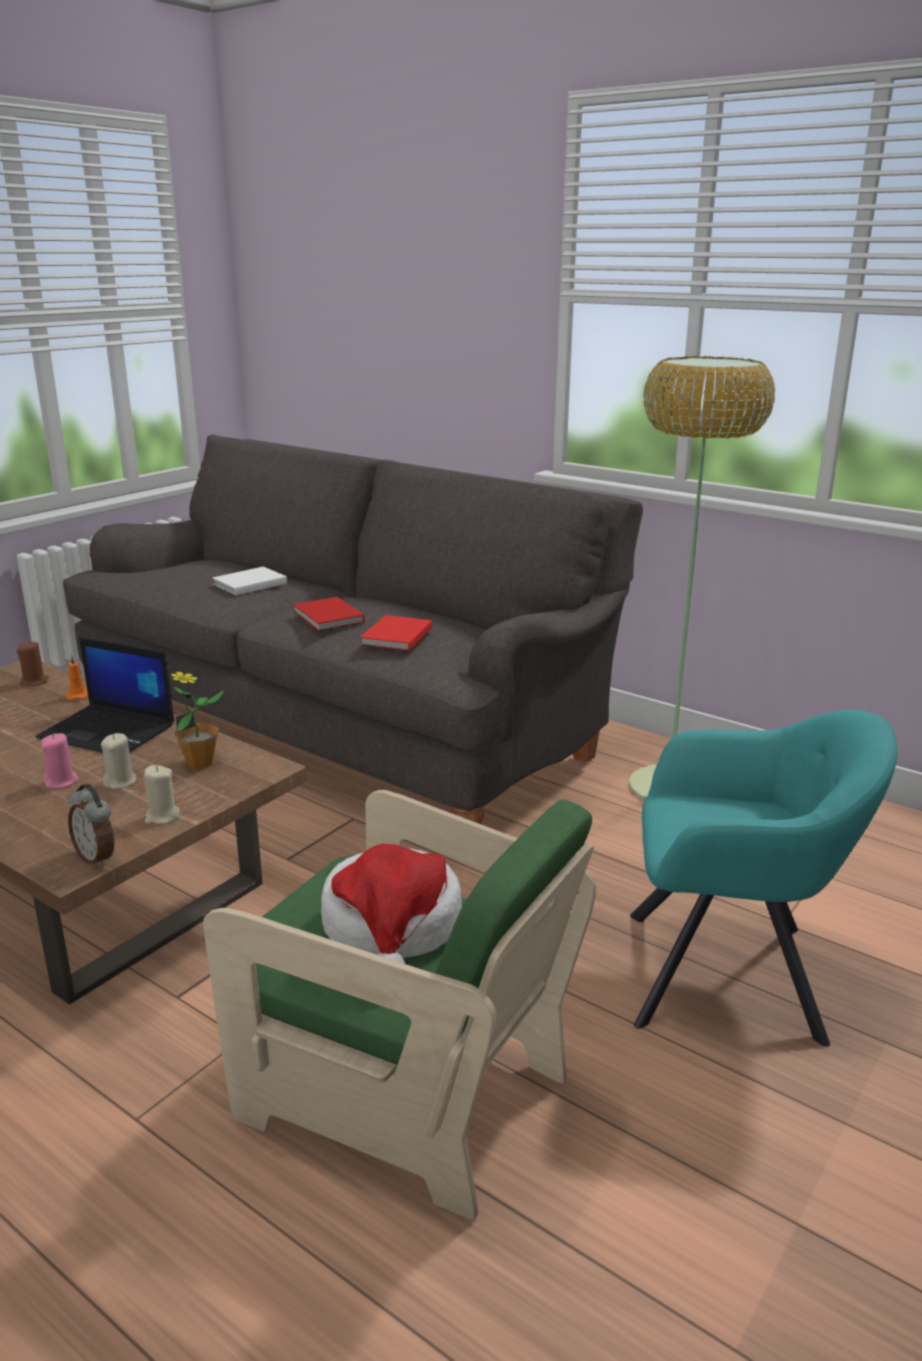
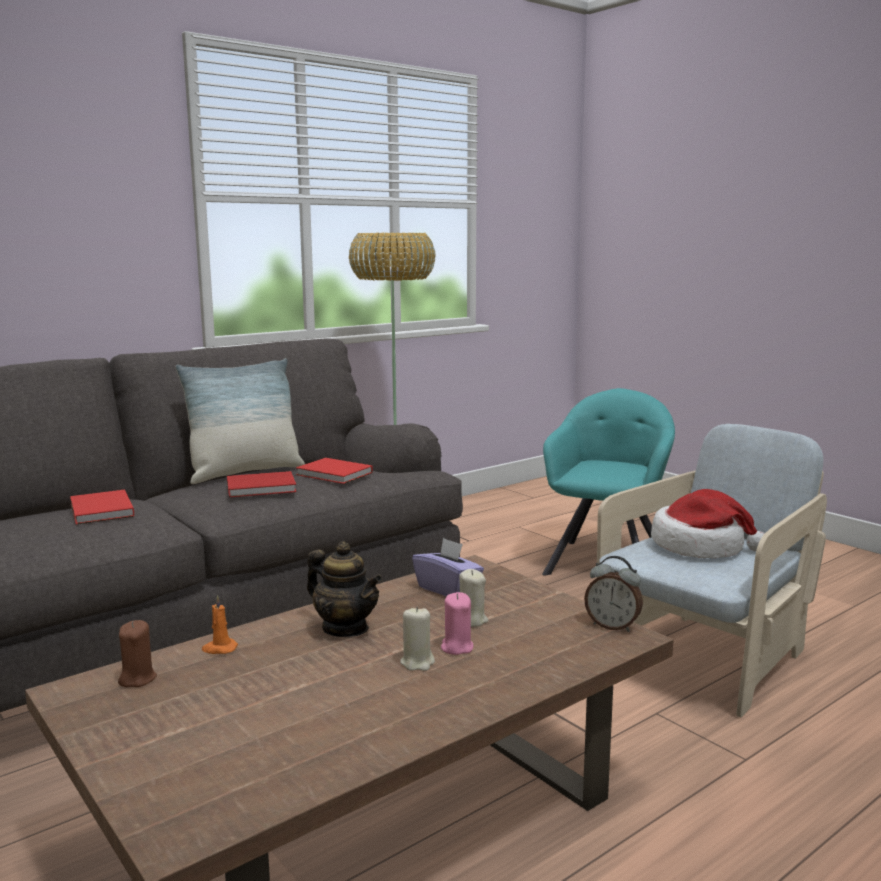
camera: 75 degrees left, 10 degrees down
(97, 858) = (612, 626): alarm clock -> alarm clock turned 60 degrees clockwise
(109, 731) = (345, 628): laptop -> teapot
(162, 817) = (547, 603): beige candle -> beige candle (417, 662)
(200, 763) = (448, 589): potted plant -> purple tissue box
(248, 584) = (100, 511): white book -> red book
(391, 605) = (245, 472): none -> pillow
(405, 1090) = (706, 658): green armchair -> beige armchair

